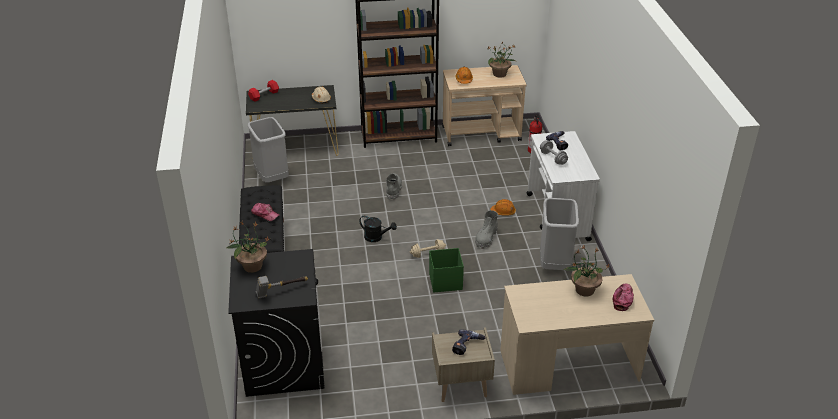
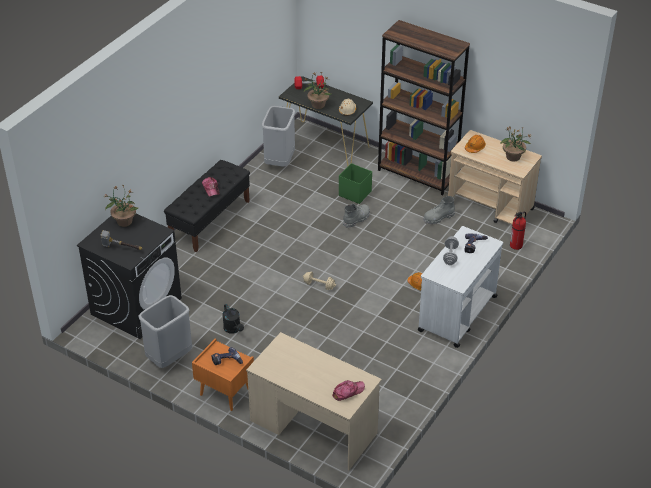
camera: 40 degrees right, 5 degrees up
(376, 237) = (298, 251): black watering can -> black watering can (233, 329)
(445, 282) = (305, 314): green storage box -> green storage box (354, 193)
(460, 385) = (224, 392): beige nightstand -> orange nightstand
(486, 238) = (377, 298): grey boot -> grey boot (438, 218)
(554, 264) = (403, 348): grey trash can -> grey trash can (169, 357)
(584, 290) = (330, 368): potted plant -> potted plant (318, 105)

